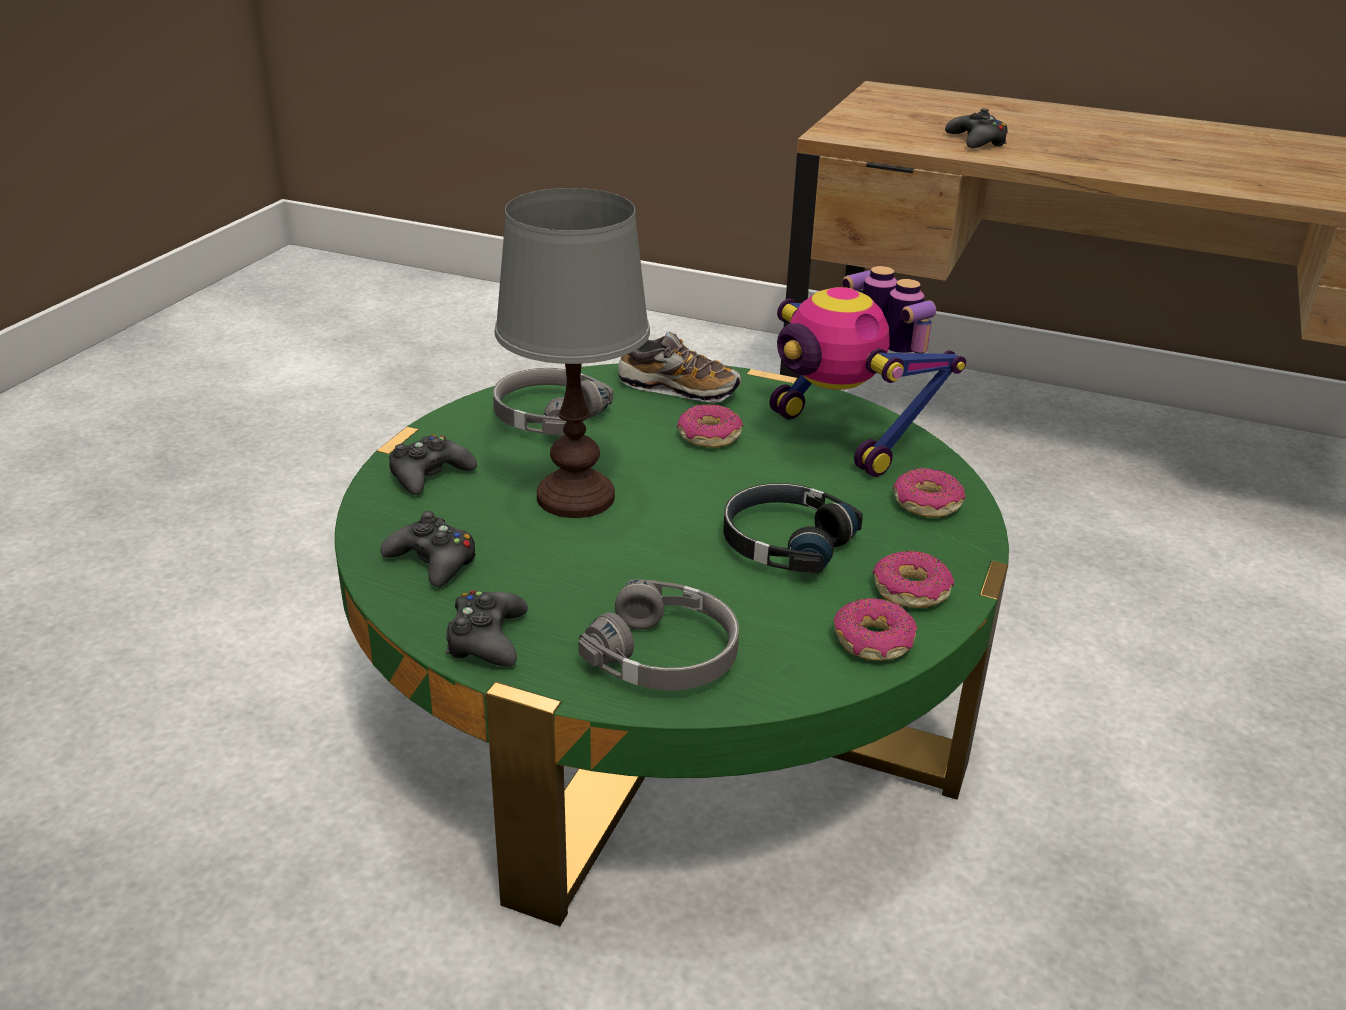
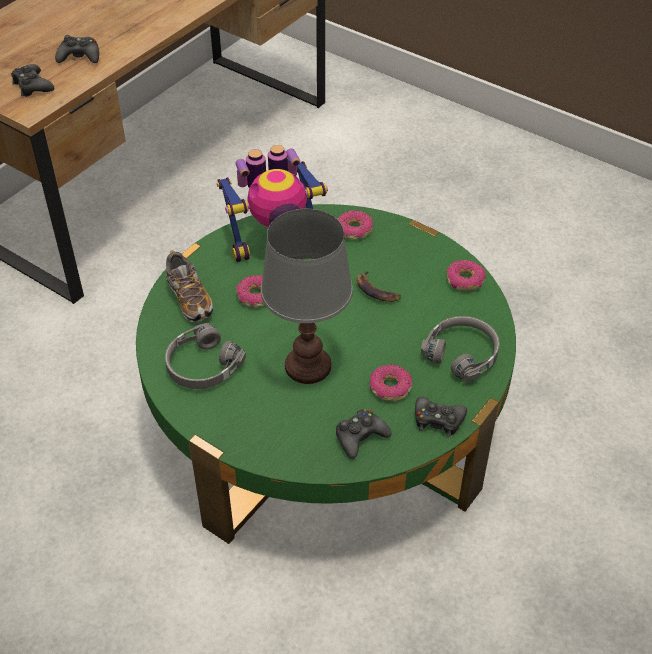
camera: 75 degrees left, 15 degrees up
(429, 475) = (260, 432): black game controller -> black game controller (32, 86)
(677, 389) = (189, 298): shoe -> shoe turned 120 degrees clockwise
(784, 542) = (376, 290): black headphones -> banana
(911, 591) = (428, 257): donut -> donut (390, 387)

